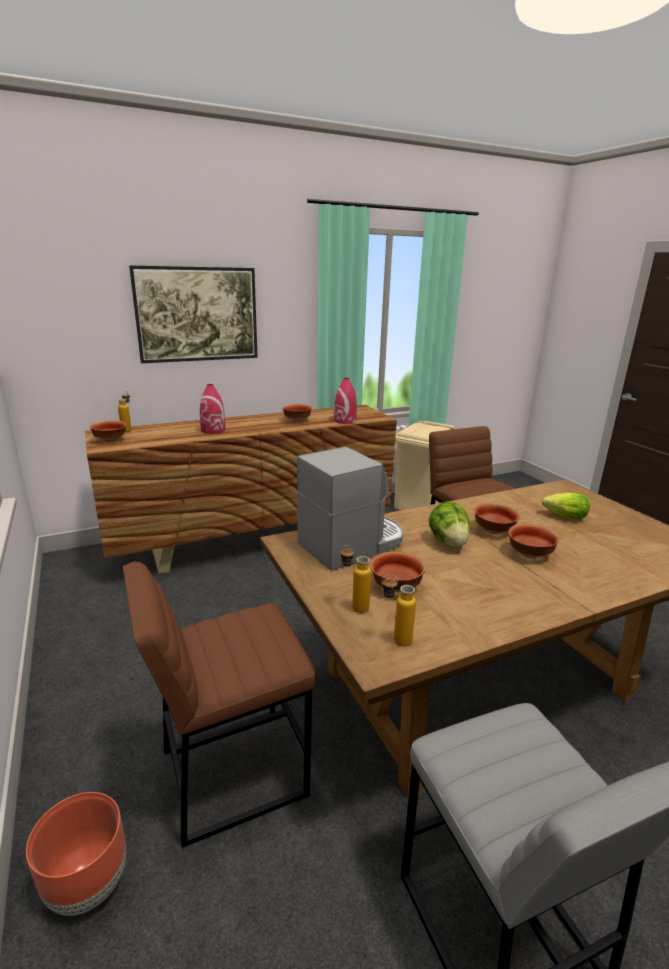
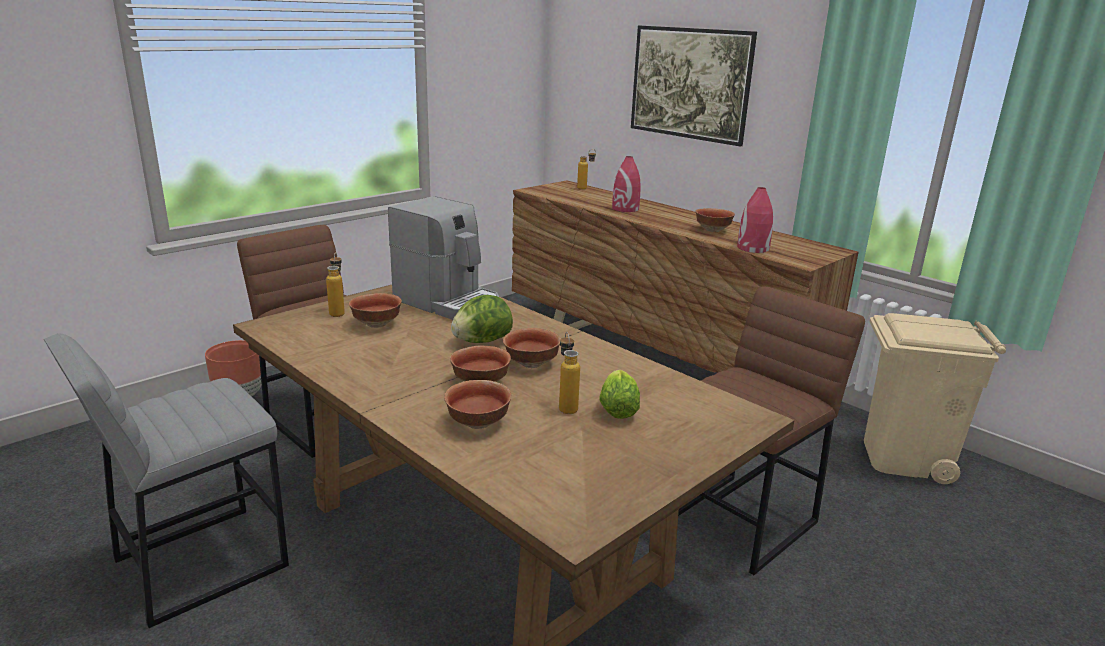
camera: 70 degrees right, 0 degrees up
(110, 440) = (551, 189): bowl -> bowl (479, 423)
(394, 640) = (294, 328): bottle -> bottle (566, 406)

